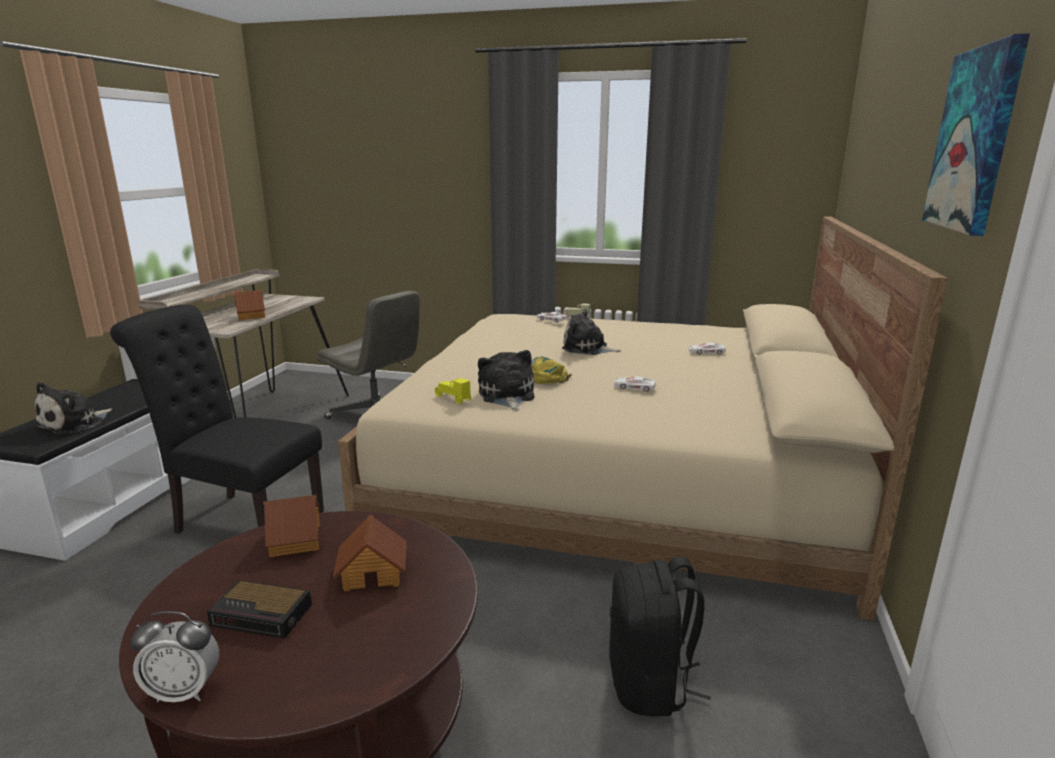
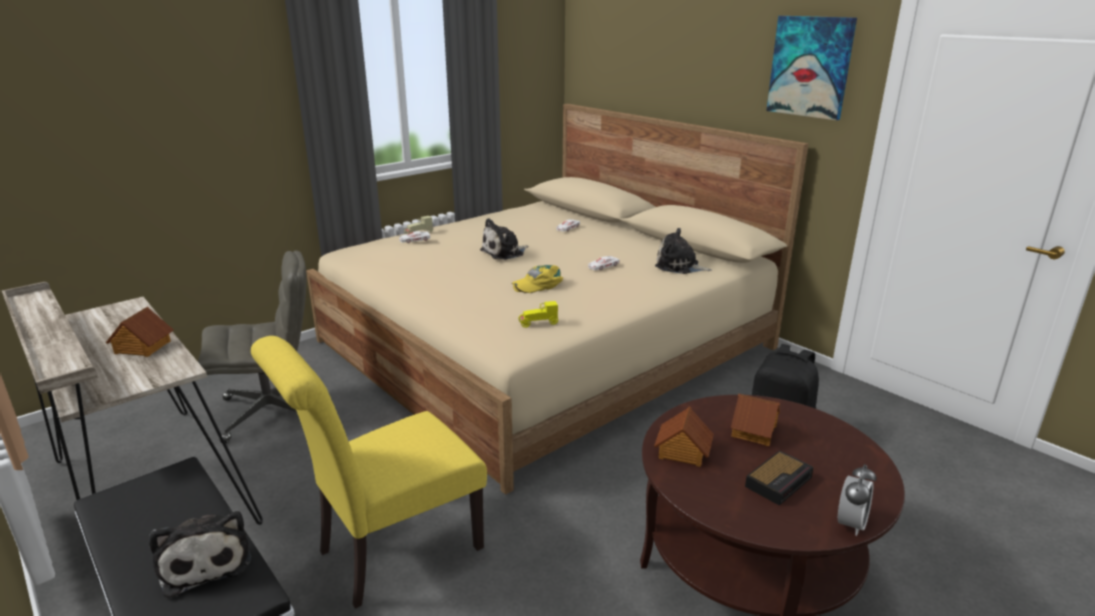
camera: 55 degrees left, 5 degrees up
(242, 521) = (390, 552): black chair -> yellow chair
(507, 396) = (560, 305): plush toy -> plush toy (679, 266)

